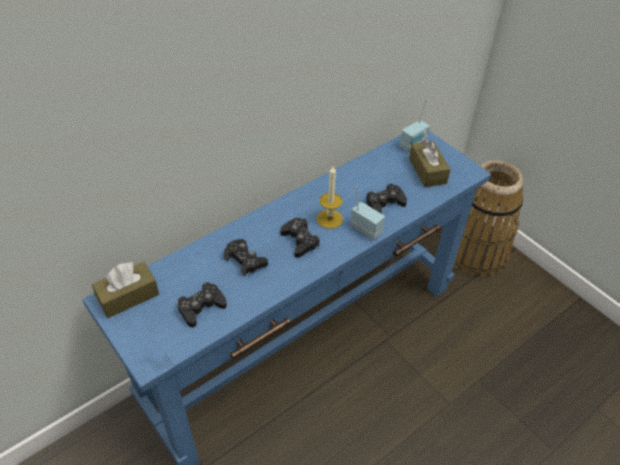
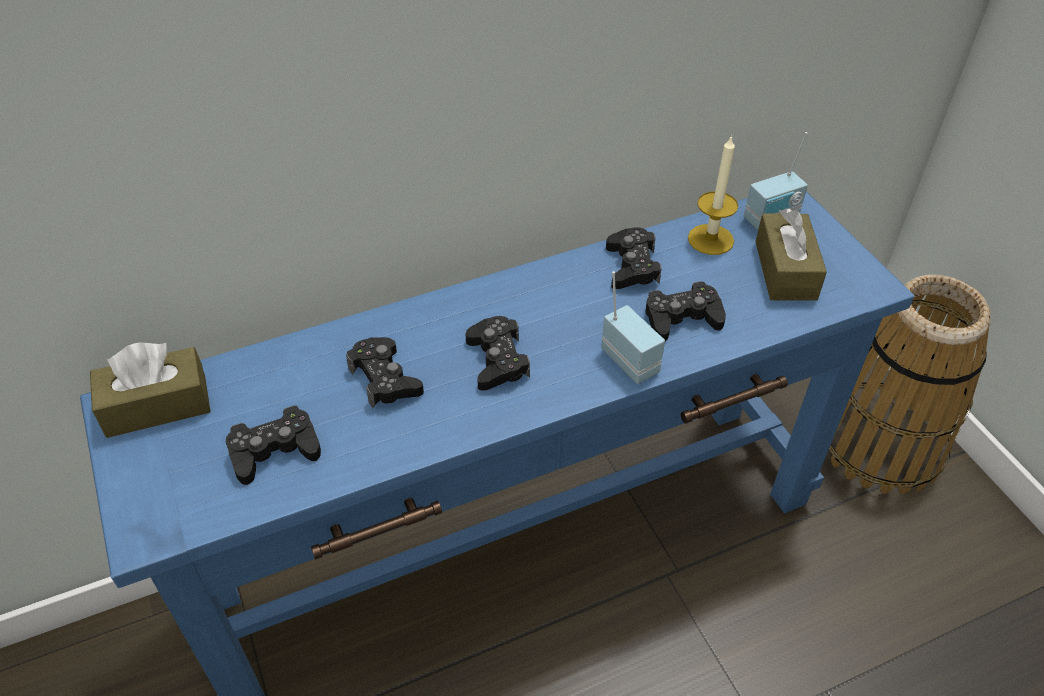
camera: 15 degrees right, 0 degrees up
(329, 219) = (567, 329): candle -> candle (710, 239)
(351, 181) = (632, 266): none -> black game controller

